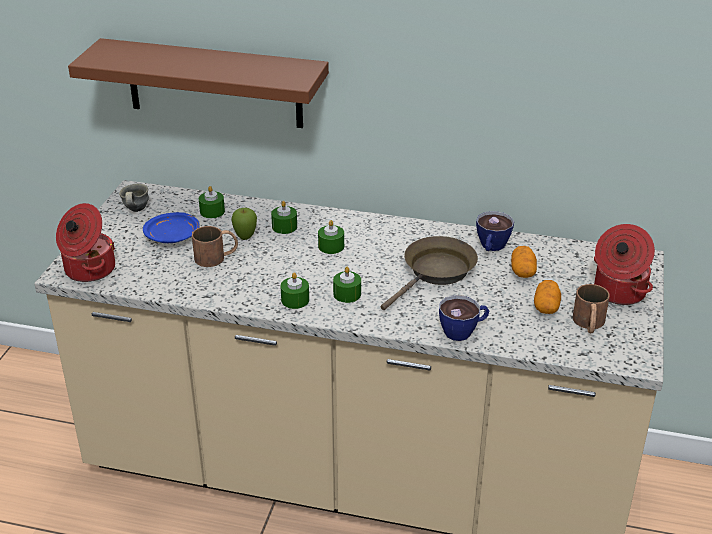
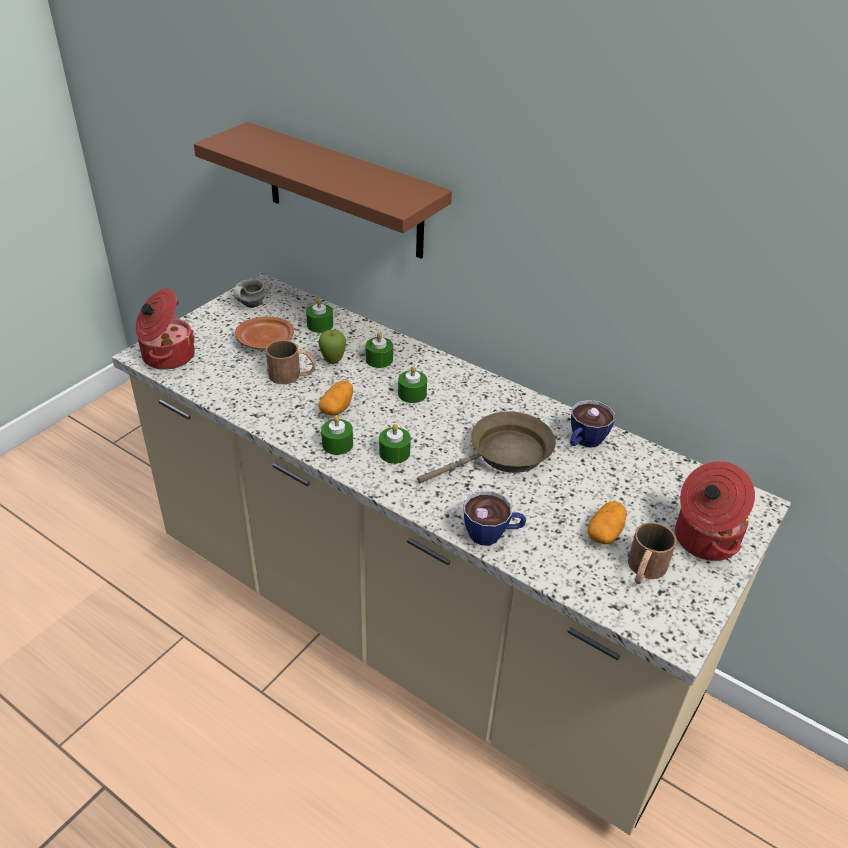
camera: 20 degrees right, 5 degrees up
(173, 236) = (266, 342): blue plate -> brown plate
(522, 271) = (603, 480): potato -> potato (337, 408)

